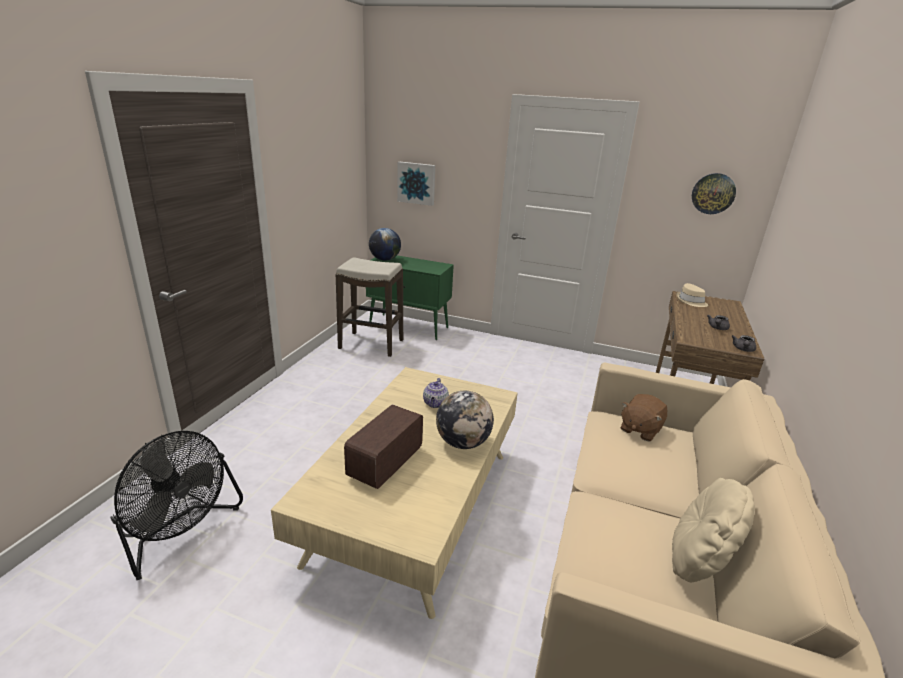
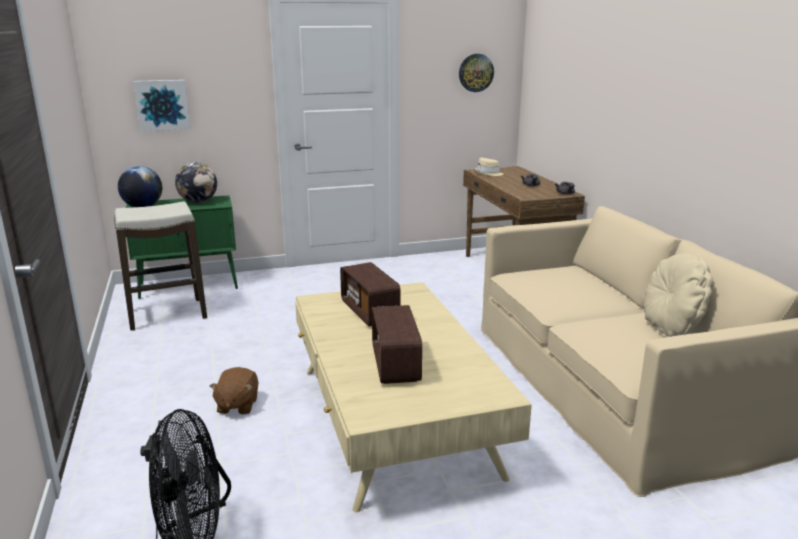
camera: 35 degrees left, 5 degrees down
(435, 404) = (370, 312): teapot -> radio
(463, 443) = (434, 328): globe -> globe (198, 202)
(640, 429) = (543, 274): brown plush toy -> brown plush toy (237, 405)

